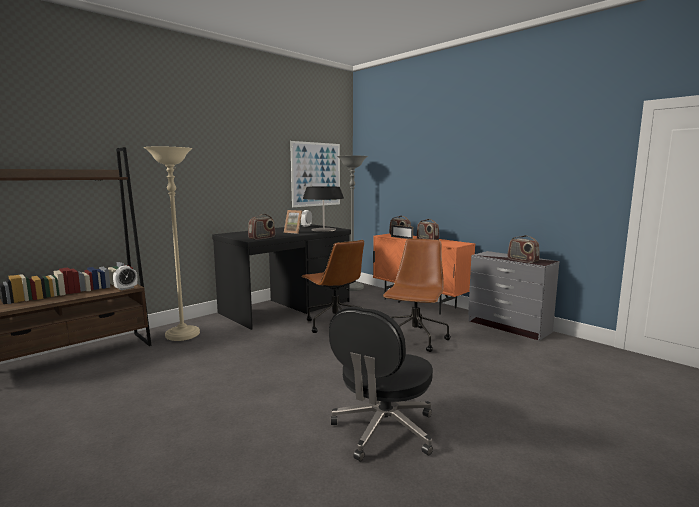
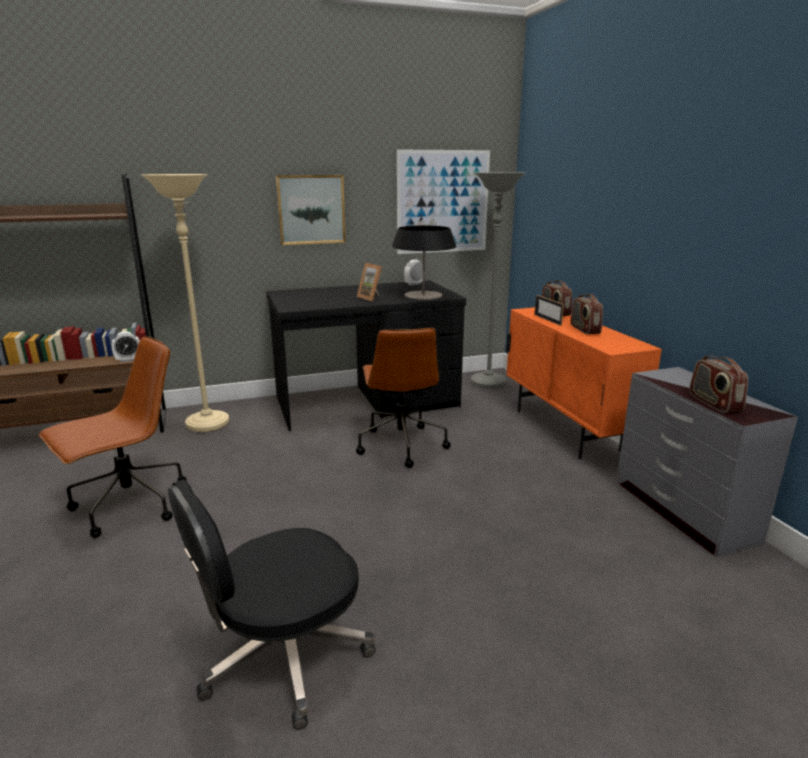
camera: 25 degrees right, 10 degrees up
(240, 177) = (311, 209): none -> picture
(262, 238) = (310, 306): radio -> none
(414, 339) = (490, 500): brown office chair -> brown office chair (128, 506)

